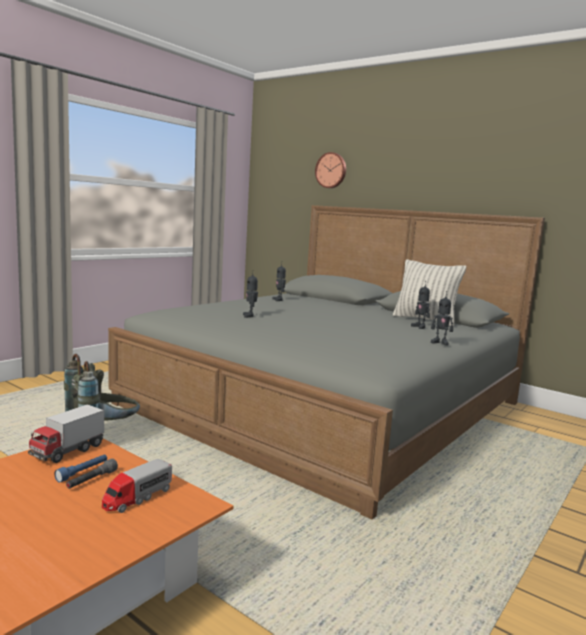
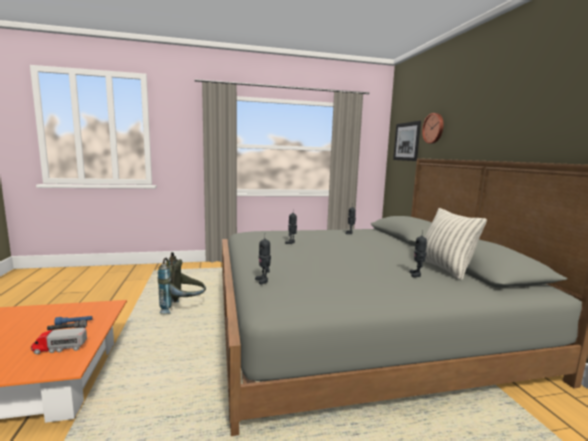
camera: 40 degrees right, 0 degrees up
(67, 451) = (94, 308): toy truck -> none
(285, 183) = (406, 141): none -> picture
(440, 343) = (397, 294): toy robot -> toy robot (263, 280)

